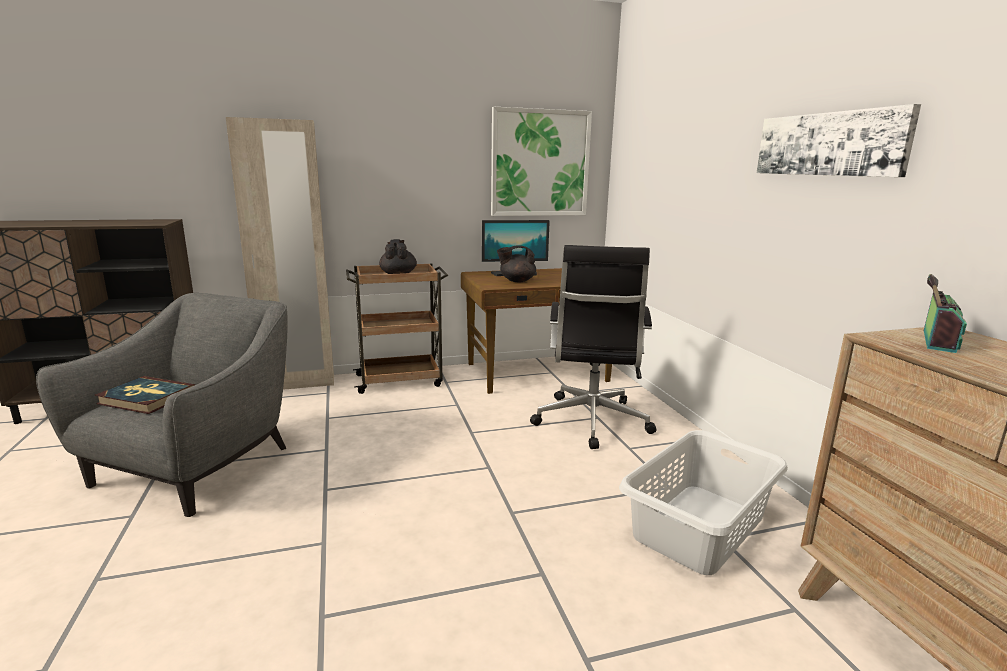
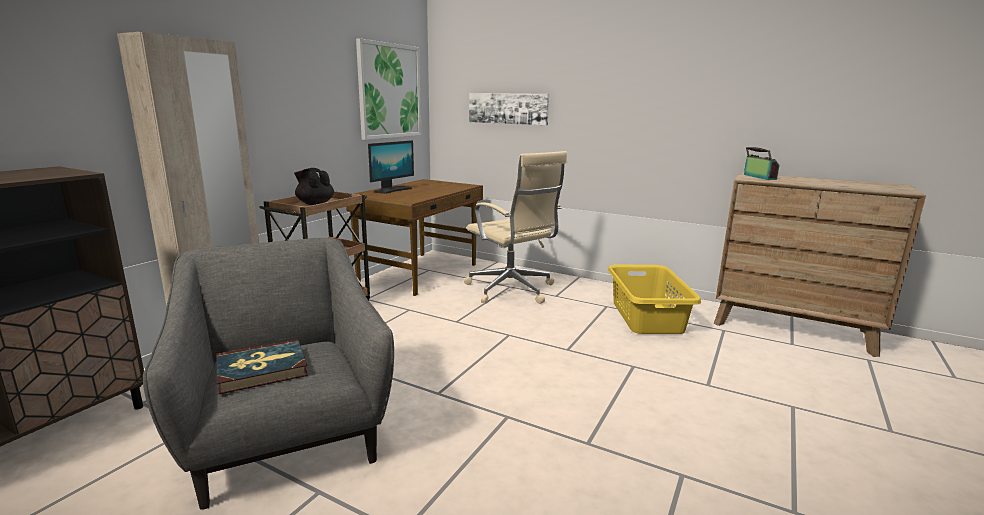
camera: 45 degrees left, 0 degrees up
(517, 281) = (412, 194): black teapot -> none
(591, 422) = (512, 290): black office chair -> beige office chair
(700, 526) = (647, 316): grey laundry basket -> yellow laundry basket
(829, 144) = (654, 82): picture -> picture (508, 108)

